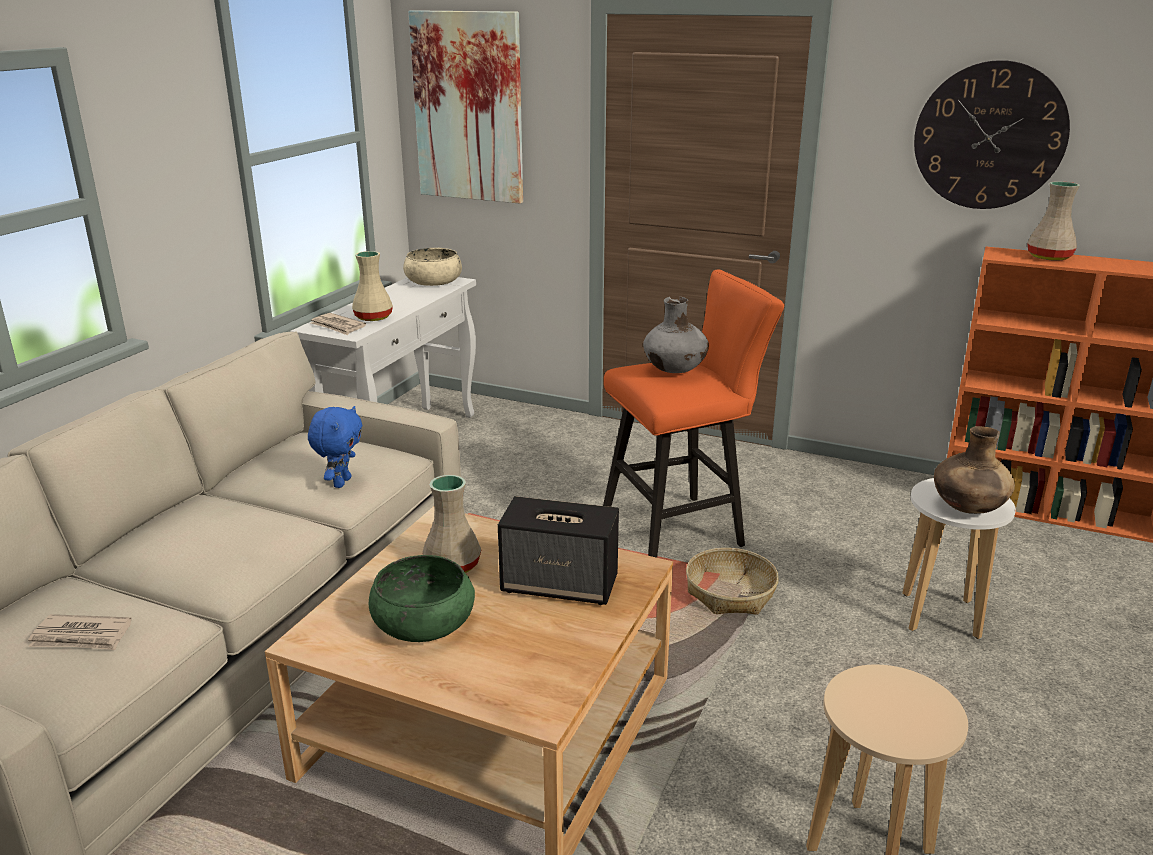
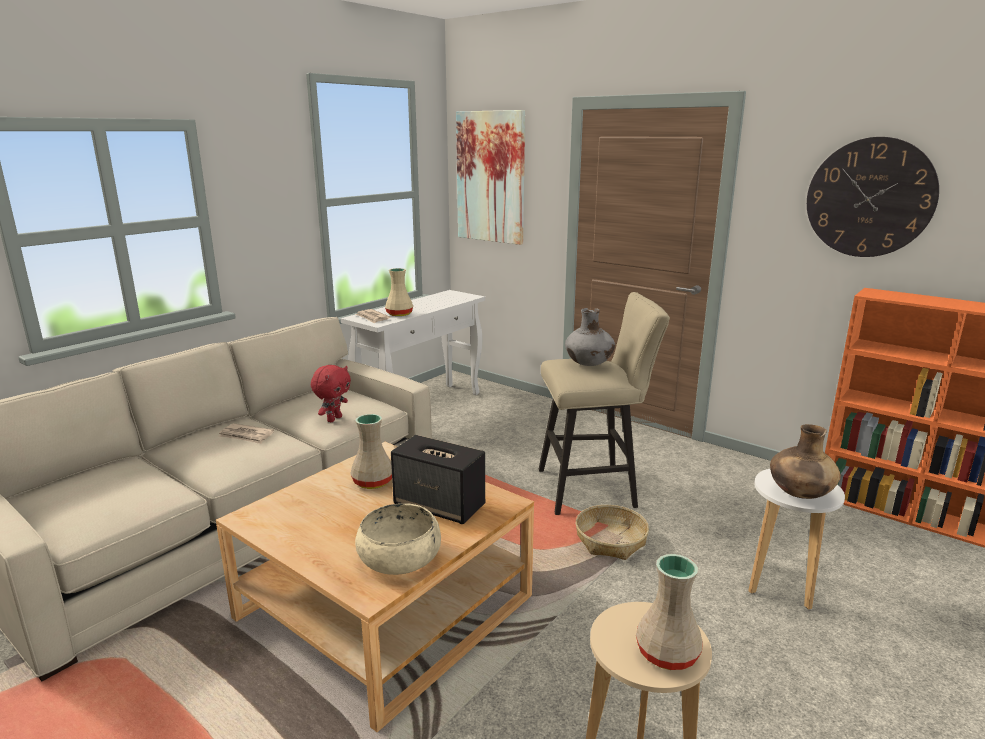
camera: 15 degrees right, 5 degrees down
(81, 636) = (114, 493): newspaper -> newspaper (246, 436)
(341, 482) = (334, 419): blue plush toy -> red plush toy
(423, 621) = (329, 516): green bowl -> none
(433, 281) = (455, 295): beige bowl -> beige bowl (399, 557)
(682, 529) = (594, 488): orange stool -> beige stool
(1048, 257) = (916, 297): beige vase -> beige vase (667, 652)

